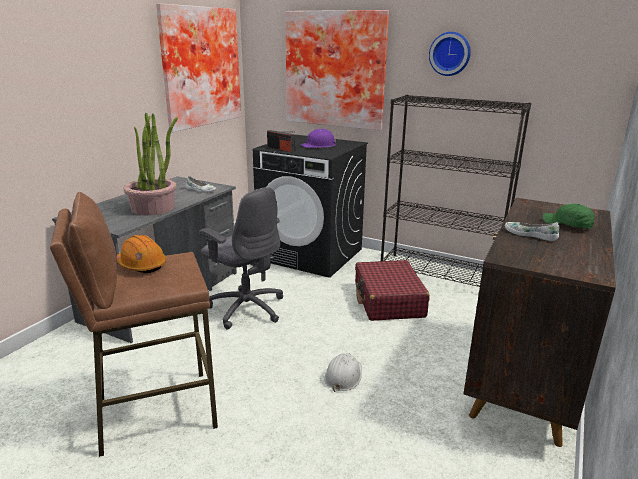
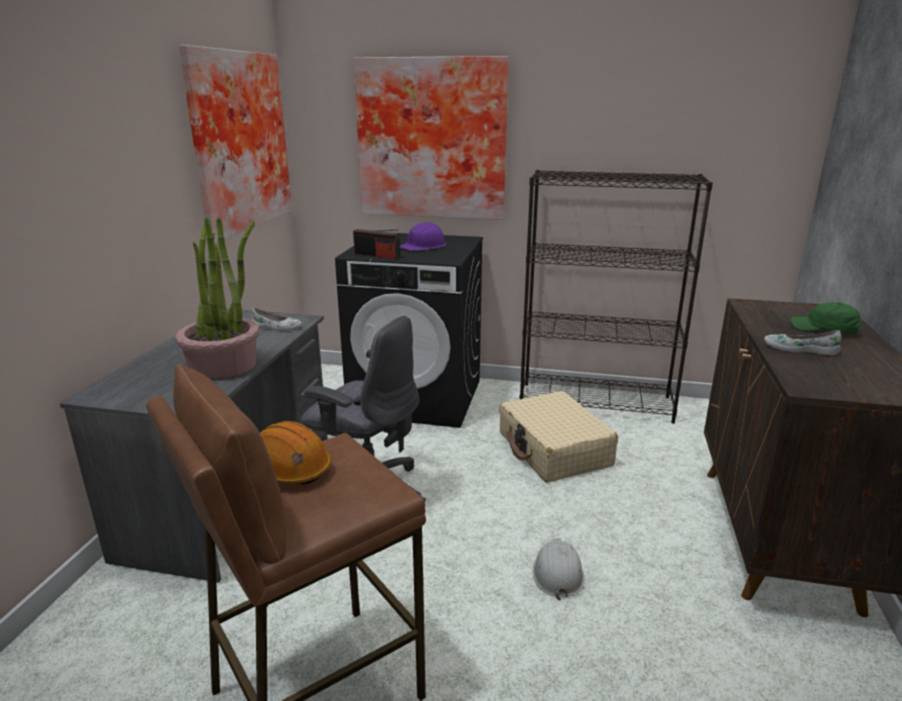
camera: 15 degrees left, 0 degrees up
(388, 300) = (554, 449): red suitcase -> beige suitcase
(450, 54) = (594, 114): wall clock -> none

